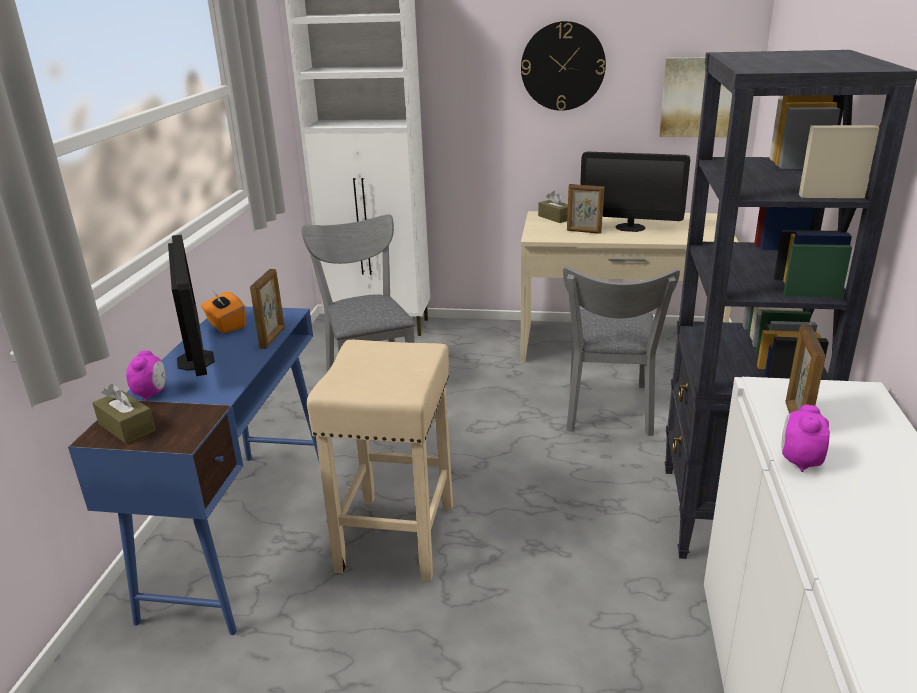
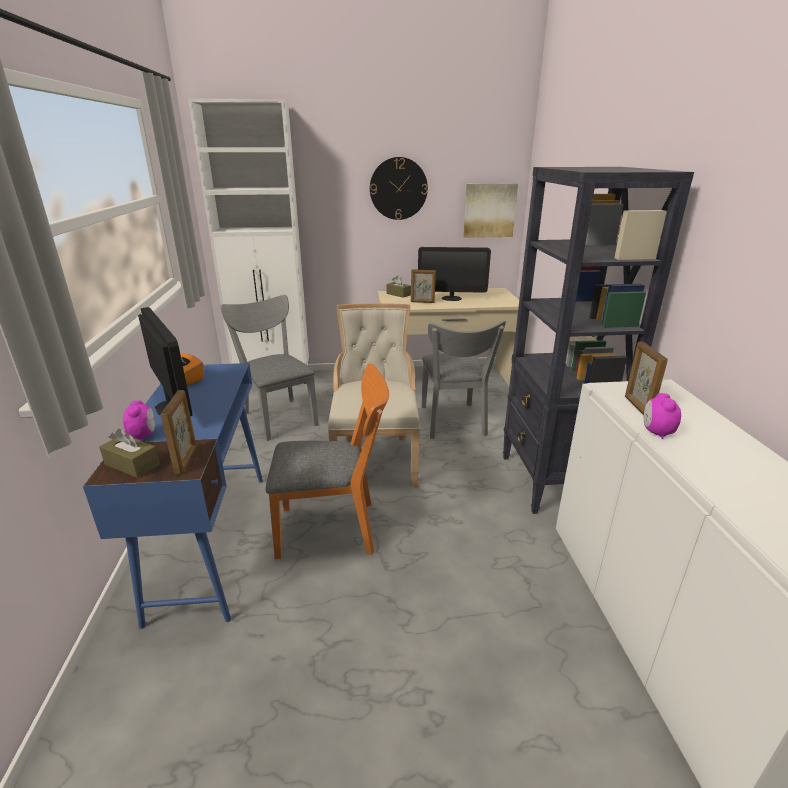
camera: 15 degrees left, 0 degrees up
(273, 338) = (229, 385): picture frame -> picture frame (186, 460)
(396, 539) = (335, 528): beige stool -> orange chair
(480, 451) = (375, 459): none -> beige chair

